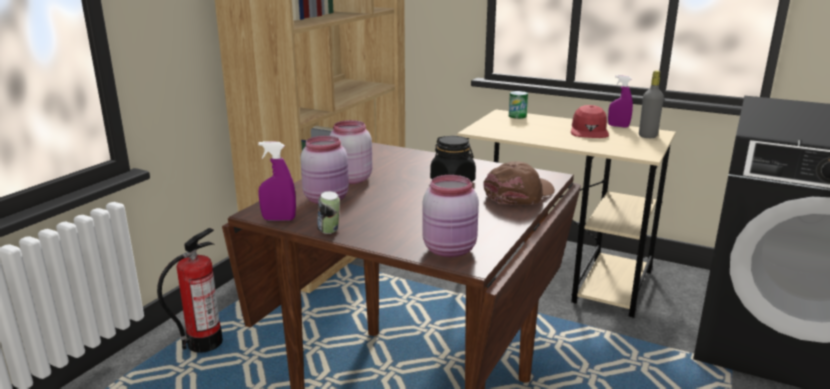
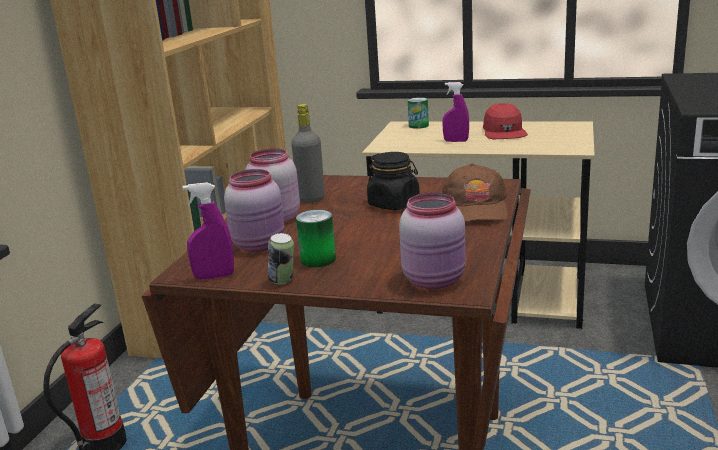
camera: 10 degrees left, 0 degrees up
(366, 218) = (318, 259): none -> can
(519, 194) = (476, 208): brown cap -> brown cap turned 150 degrees clockwise
(618, 126) = (531, 123): purple spray bottle -> purple spray bottle (456, 141)
(647, 136) = (567, 129): grey bottle -> grey bottle (311, 199)

